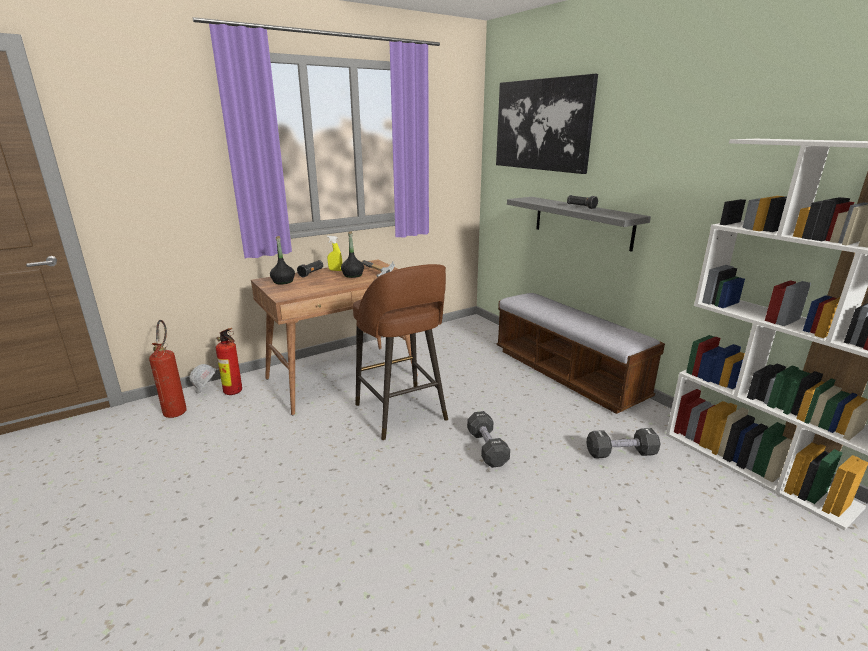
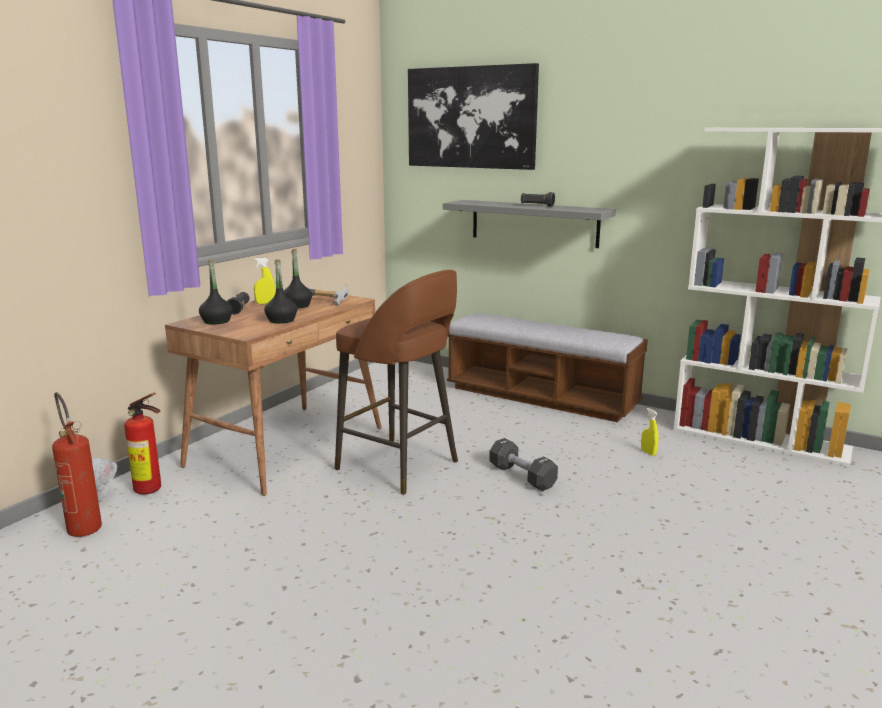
camera: 25 degrees left, 5 degrees down
(323, 287) = (281, 320): none -> black bottle
(621, 453) = (648, 452): black dumbbell -> yellow spray bottle

